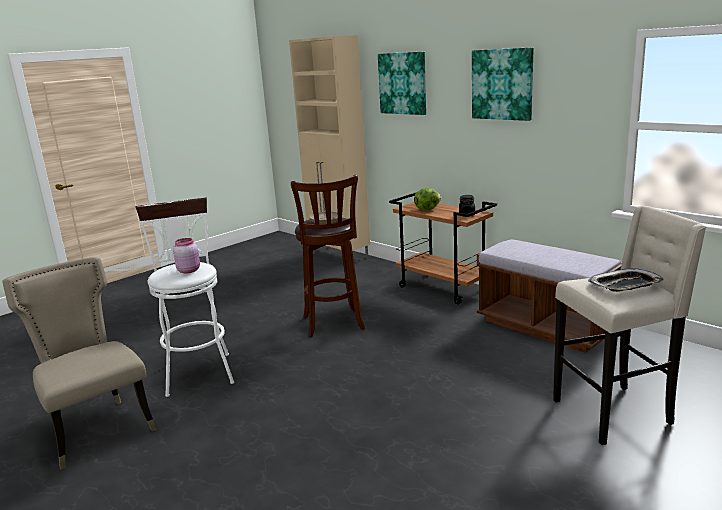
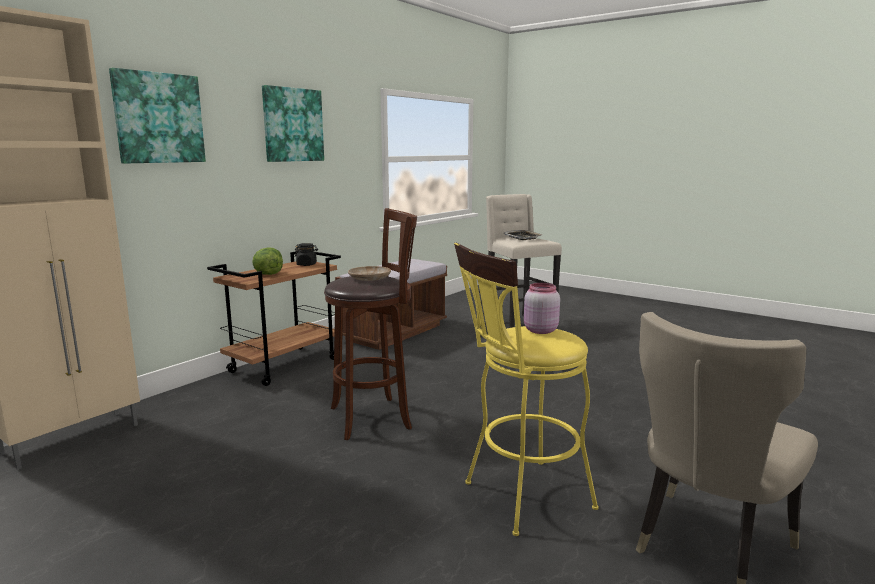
camera: 100 degrees left, 5 degrees down
(198, 370) = (520, 498): white stool -> yellow stool

